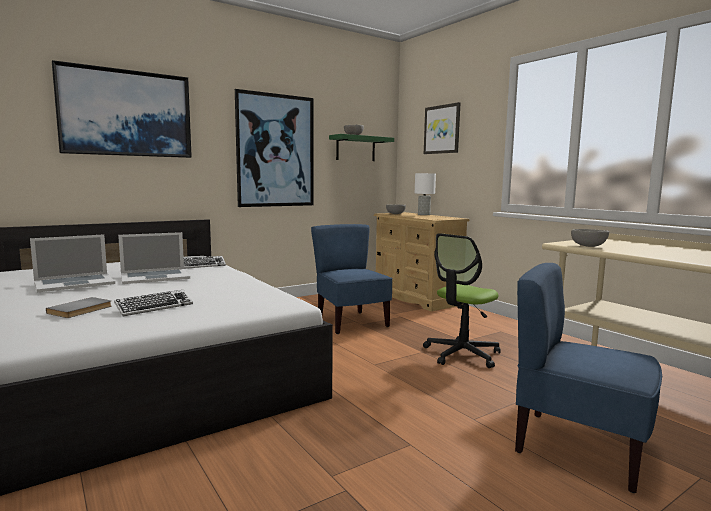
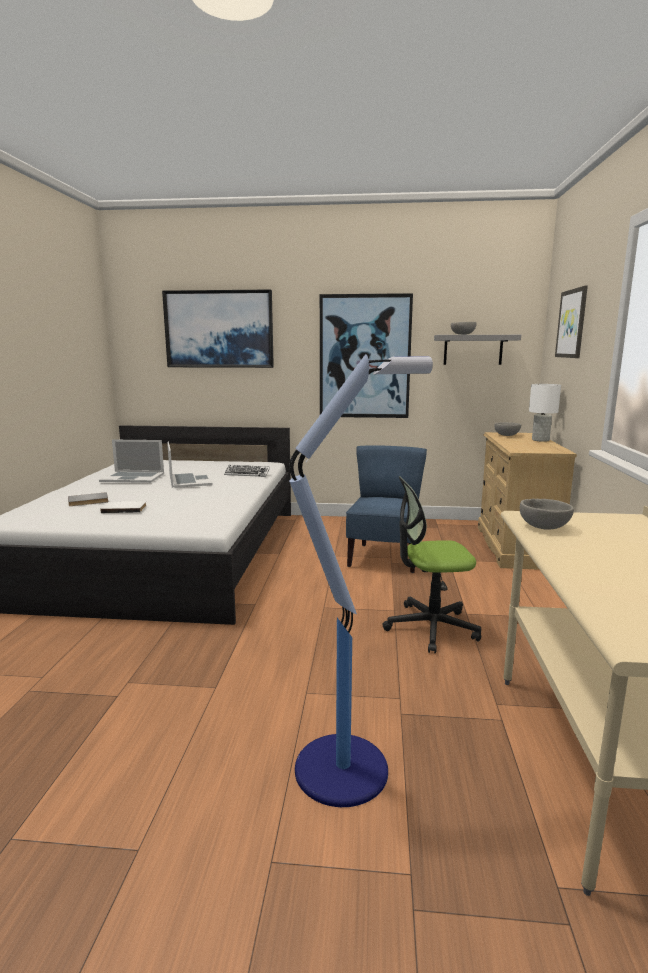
camera: 40 degrees right, 5 degrees up
(154, 307) = (124, 508): keyboard -> white book
(155, 277) = (189, 480): laptop -> laptop turned 120 degrees counterclockwise
(355, 148) = (473, 350): green shelf -> grey shelf
(578, 447) = (345, 767): blue chair -> floor lamp

